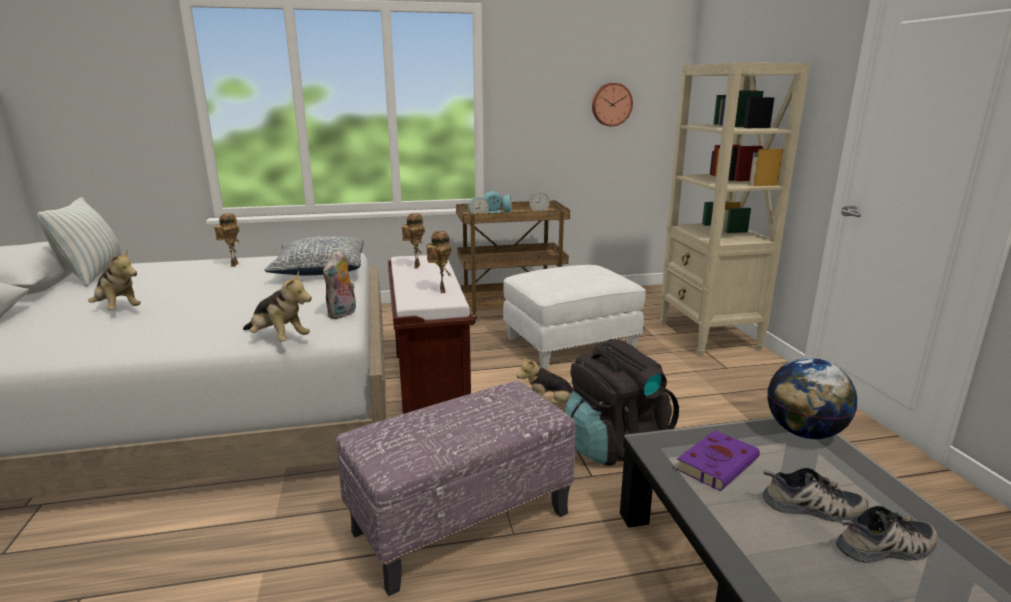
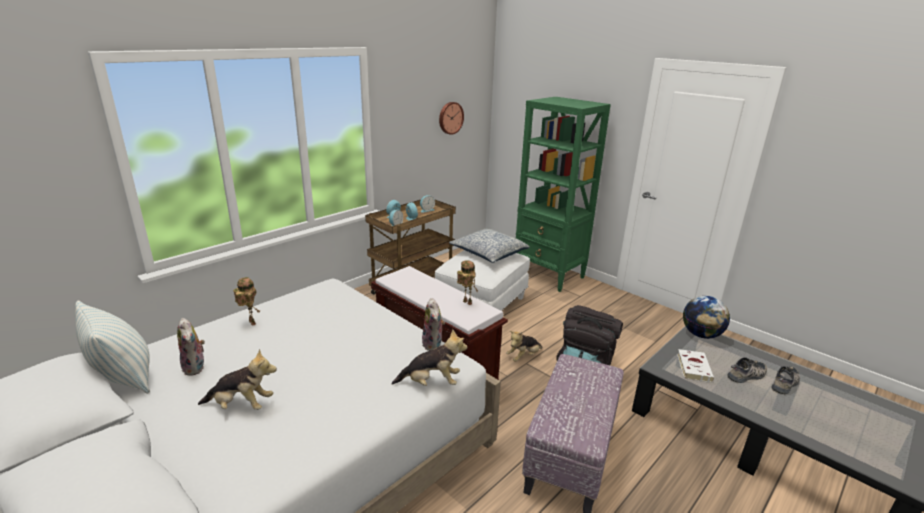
camera: 35 degrees left, 5 degrees up
(142, 281) = (196, 367): none -> plush toy
(320, 270) = (339, 307): pillow -> pillow (488, 253)
(415, 266) = (410, 284): toy robot -> none
(708, 336) = (549, 275): beige bookcase -> green bookcase
(718, 463) = (693, 367): purple book -> white book

